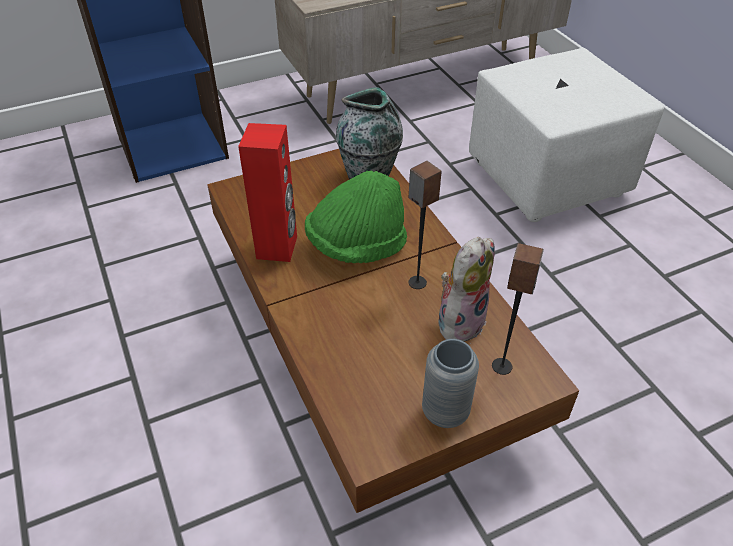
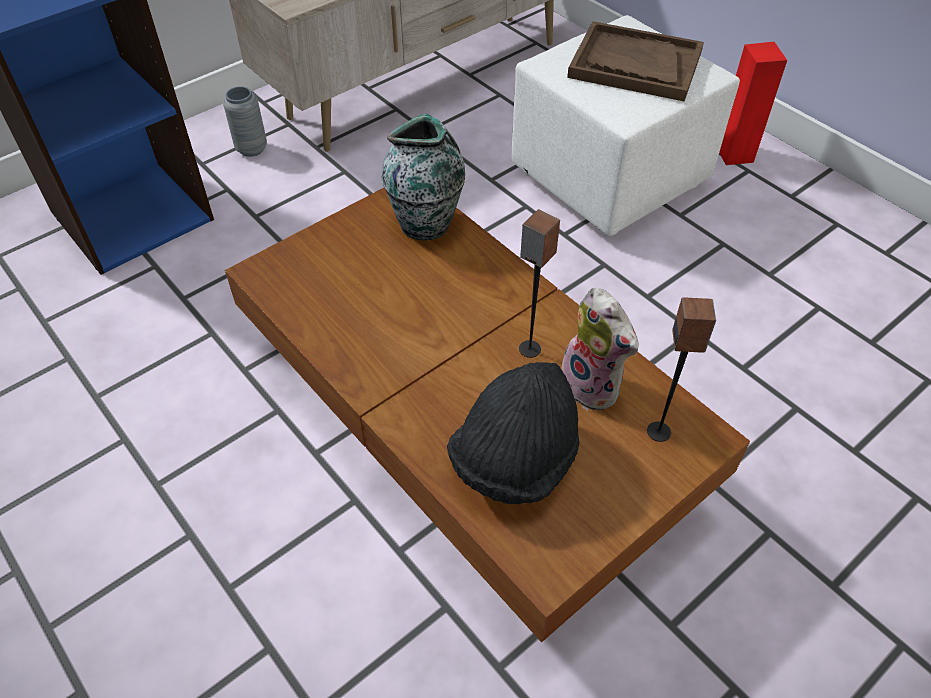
camera: 15 degrees left, 5 degrees up
(277, 247) = (346, 338): red speaker -> red speaker (735, 154)
(356, 245) = (442, 316): green hat -> none
(375, 362) = (515, 460): none -> black hat
(445, 412) = (615, 502): grey vase -> grey vase (251, 149)
(460, 320) = (594, 386): plush toy -> plush toy turned 120 degrees clockwise
(575, 84) = (635, 65): none -> brown tray

